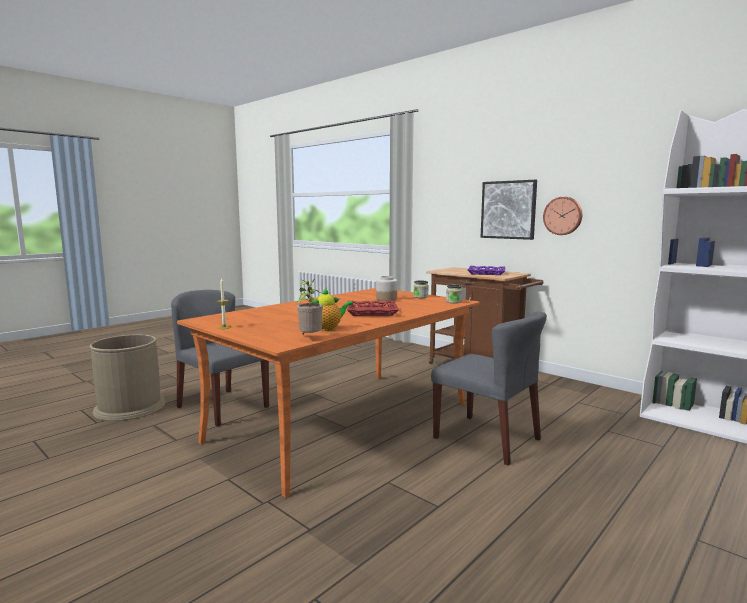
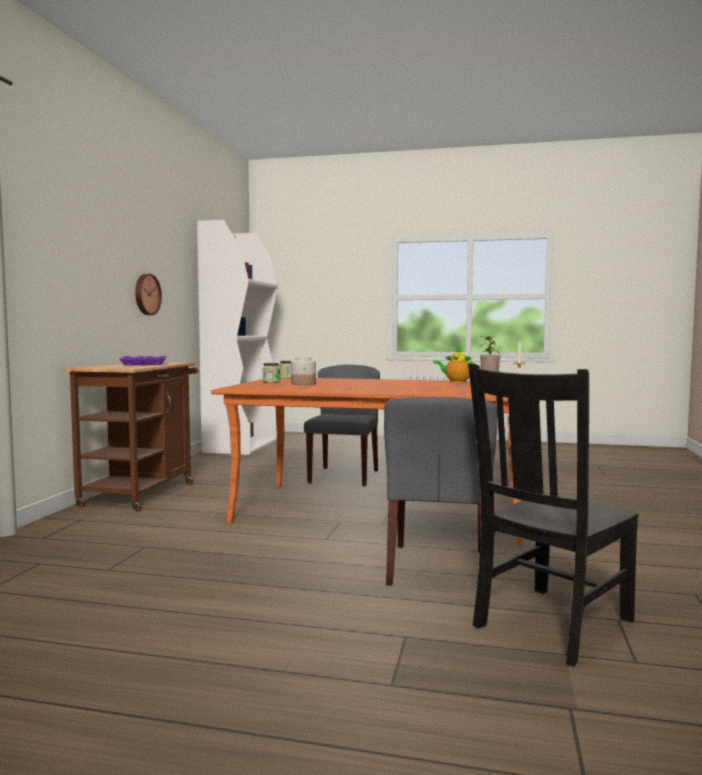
camera: 120 degrees left, 5 degrees down
(130, 407) = (550, 624): brown trash can -> black chair
(372, 312) = (375, 382): red tray -> none
(508, 210) = (107, 283): picture -> none

